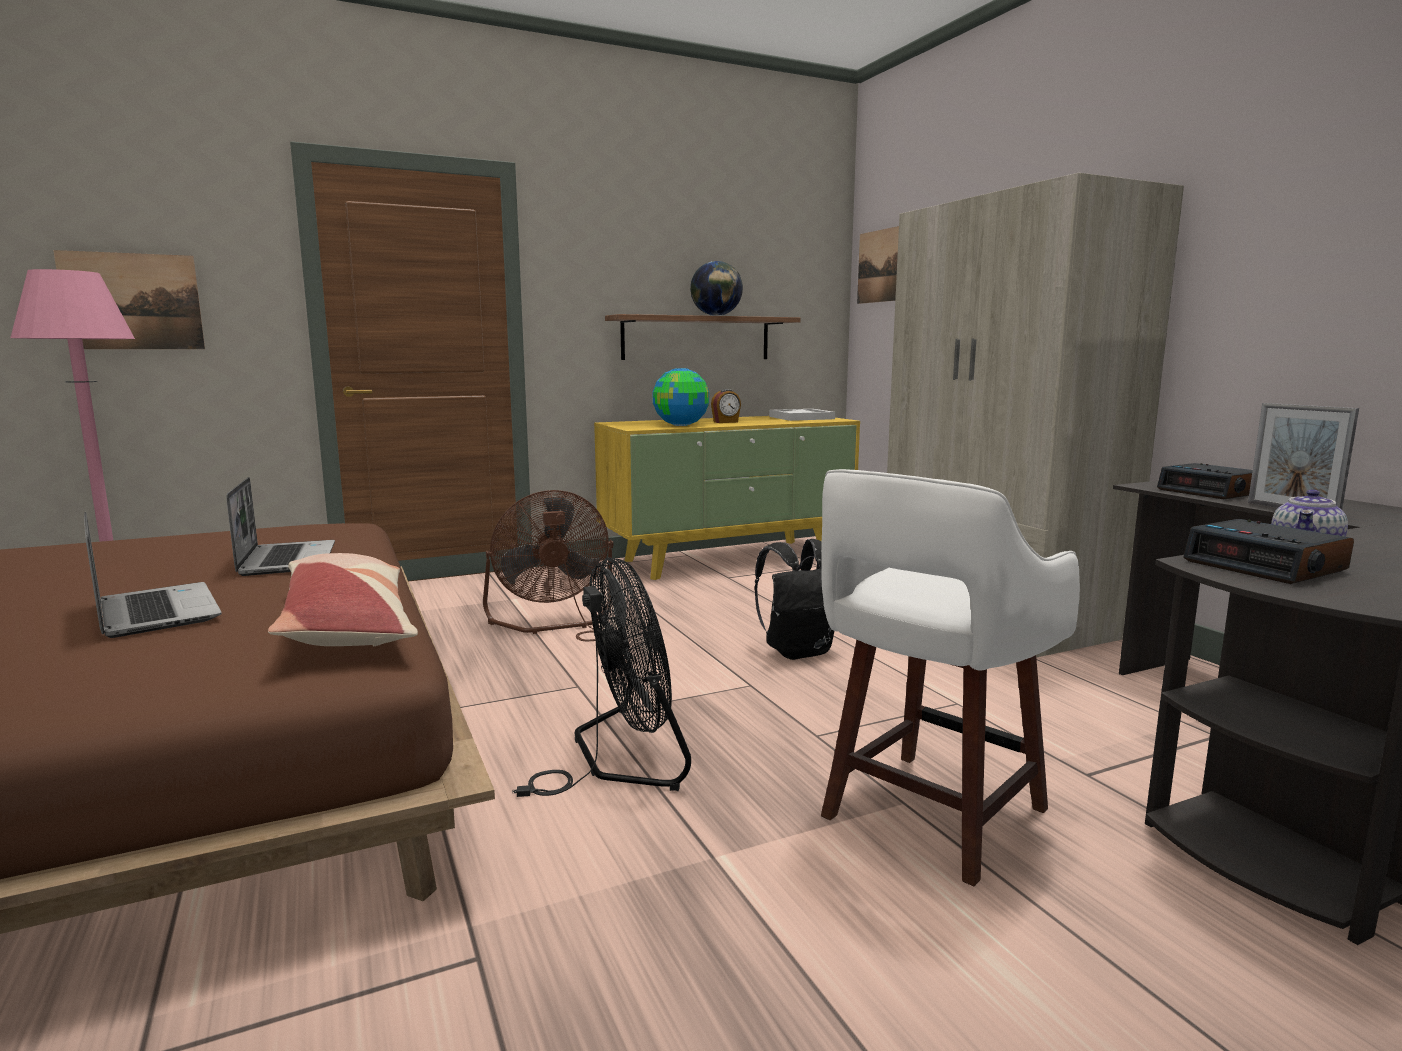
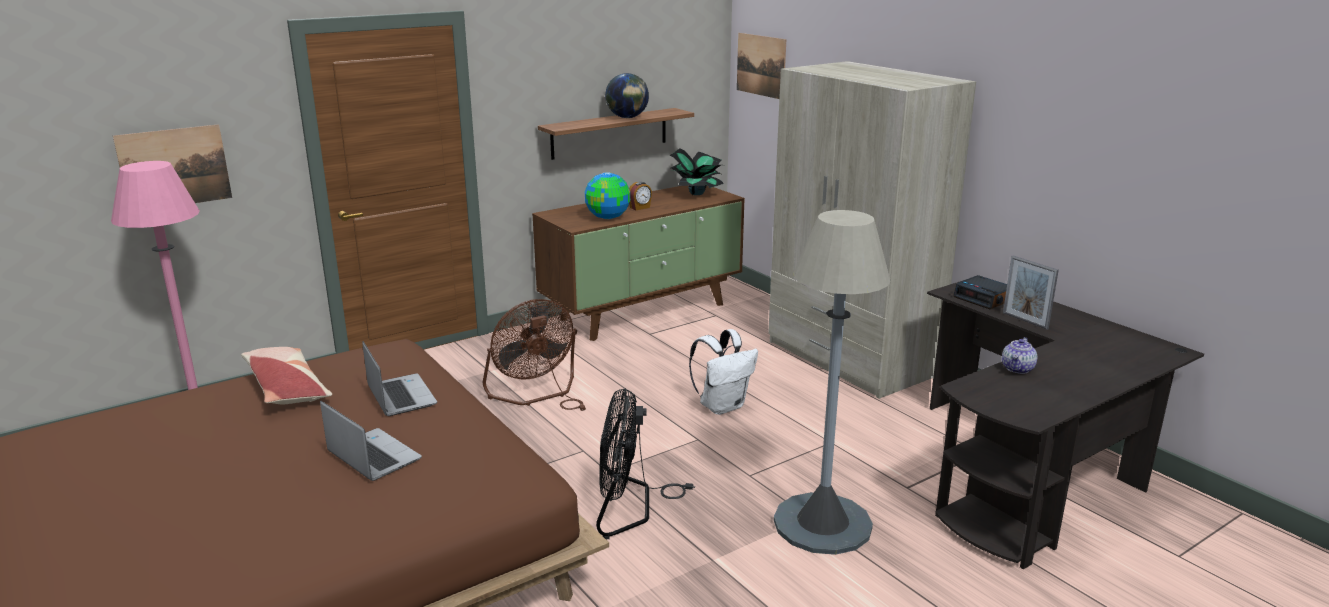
camera: 10 degrees left, 10 degrees up
(348, 624) = (497, 455): pillow -> pillow (286, 387)
(613, 756) = (631, 502): black fan -> black fan turned 150 degrees counterclockwise
(727, 558) = (642, 311): yellow dresser -> brown dresser
(799, 651) = (722, 406): black backpack -> white backpack
(802, 418) = (697, 193): white tray -> potted plant
(928, 817) = (822, 524): white stool -> grey floor lamp
(1266, 566) = (993, 388): alarm clock -> none

